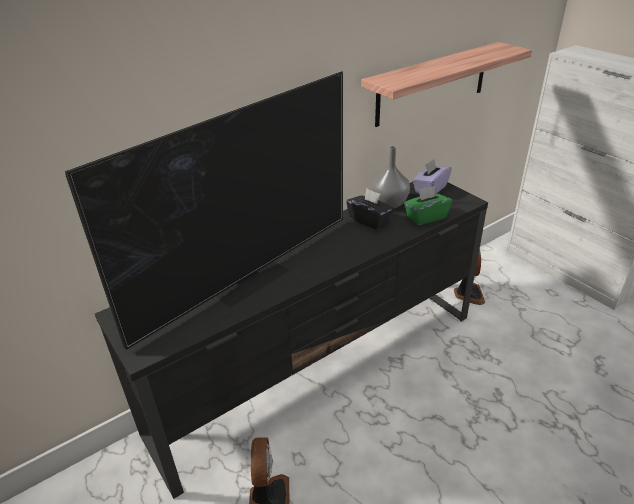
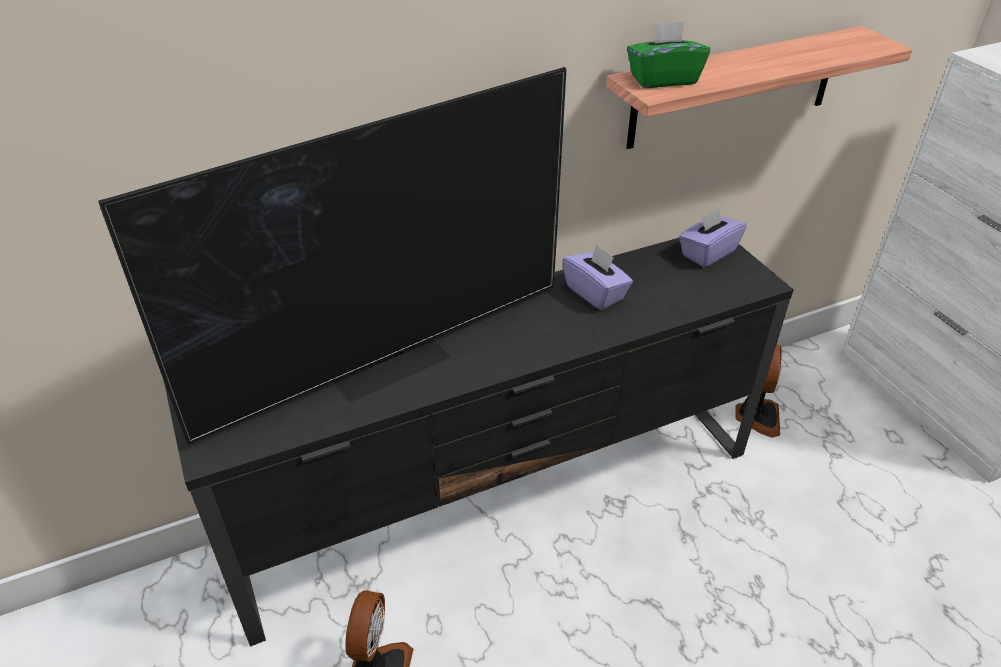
camera: 10 degrees right, 5 degrees up
(369, 220) = (595, 293): black tissue box -> purple tissue box
(388, 203) = (634, 268): grey vase -> none
(425, 217) = (684, 301): green tissue box -> green tissue box (663, 79)

